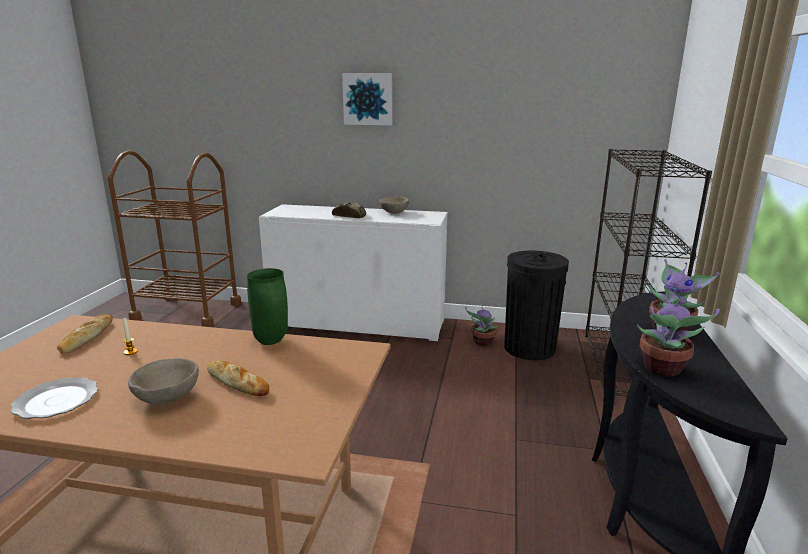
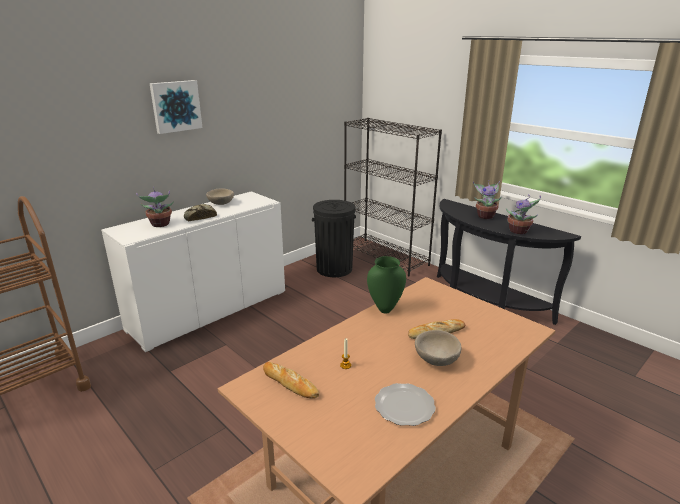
camera: 55 degrees left, 5 degrees up
(482, 342) = (307, 279): potted plant -> potted plant (160, 224)

